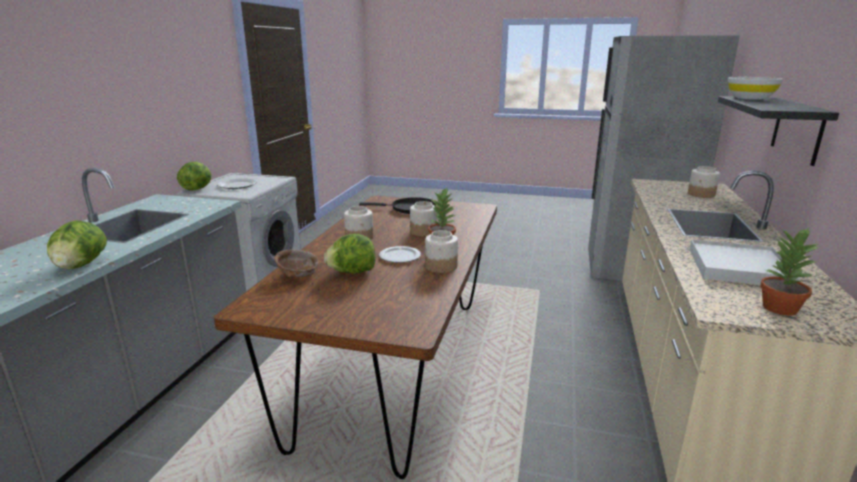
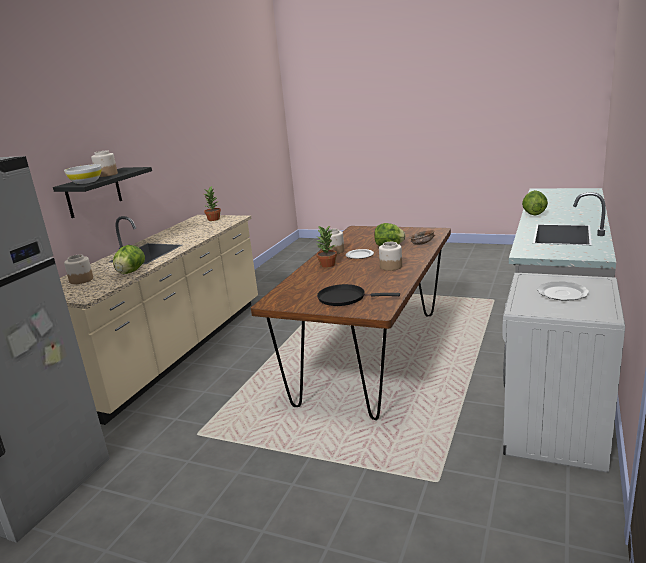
camera: 170 degrees left, 0 degrees up
(197, 189) = (601, 283): lettuce -> lettuce (130, 272)
(423, 231) = (338, 273): jar -> jar (106, 175)
(737, 267) = (194, 230): white tray -> none

